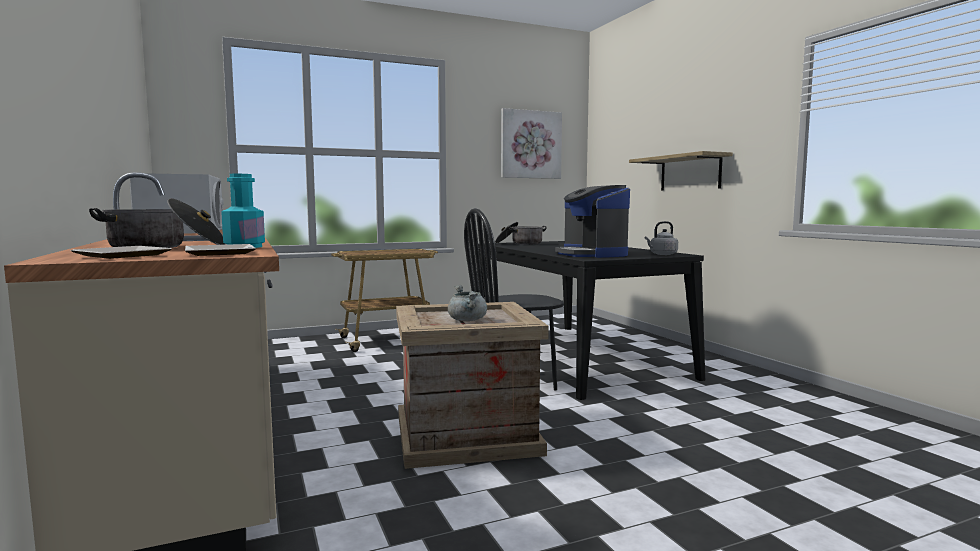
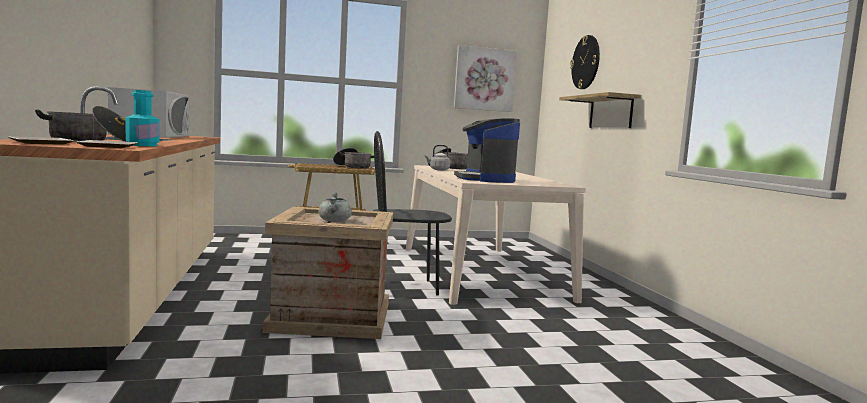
camera: 10 degrees right, 0 degrees up
(406, 250) = (353, 167): none -> cooking pot
(573, 356) = (480, 272): black dining table -> beige dining table
(649, 121) = (586, 62): none -> wall clock
(662, 254) = (549, 184): grey kettle -> grey kettle (438, 169)

